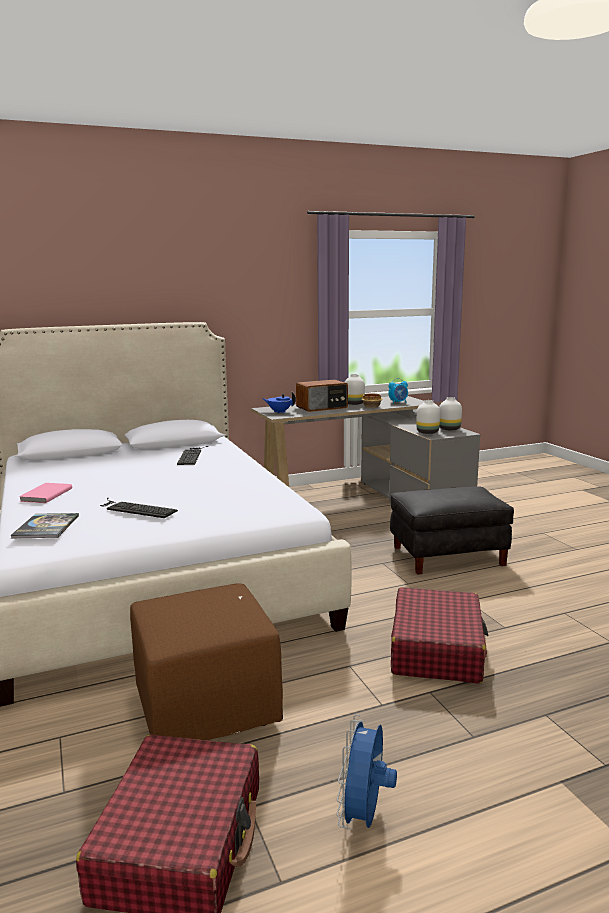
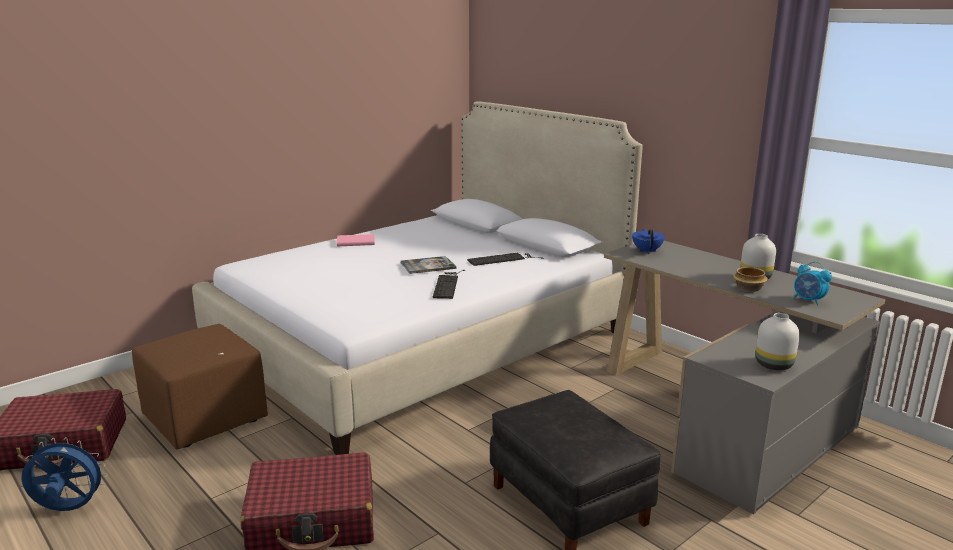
camera: 70 degrees right, 5 degrees up
(46, 527) = (279, 257): book -> book (428, 266)
(135, 509) = (327, 271): keyboard -> keyboard (447, 284)
(322, 407) = (703, 265): radio -> none
(427, 432) = (728, 351): white vase -> none

